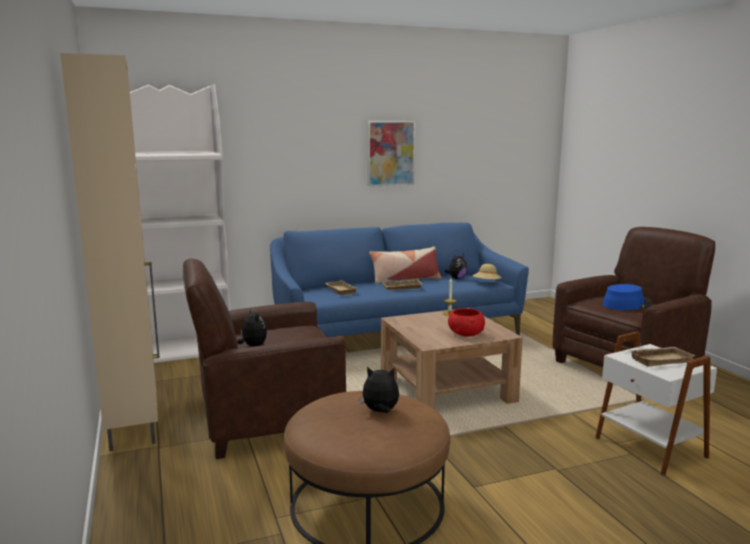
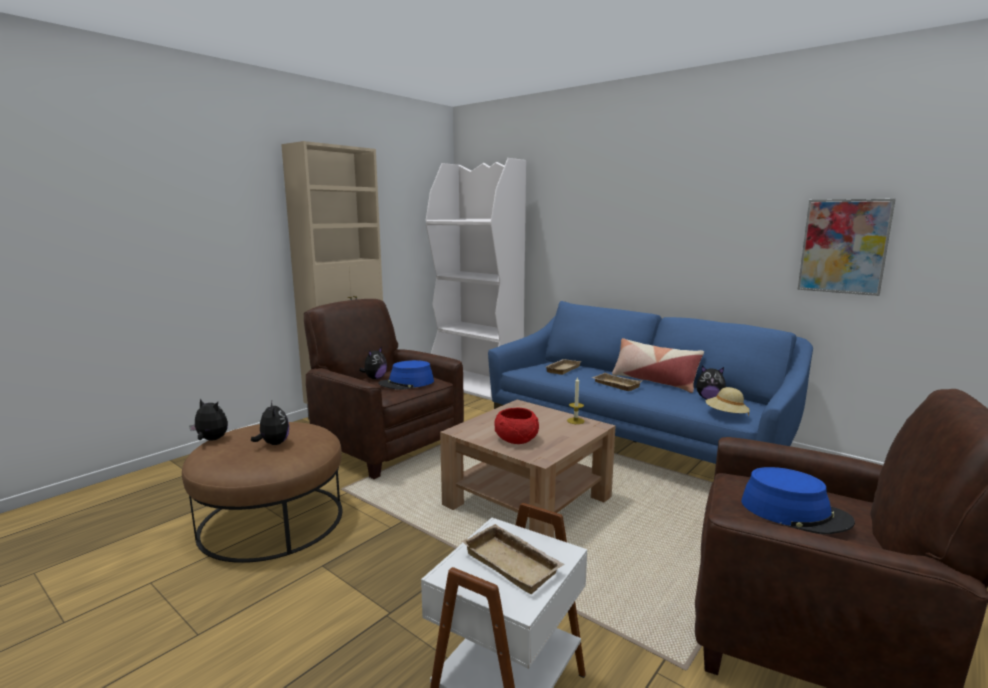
camera: 60 degrees right, 0 degrees up
(299, 336) = (406, 383): none -> blue hat
(326, 443) = (211, 440): none -> plush toy
(390, 153) = (702, 228): picture -> picture (844, 246)

